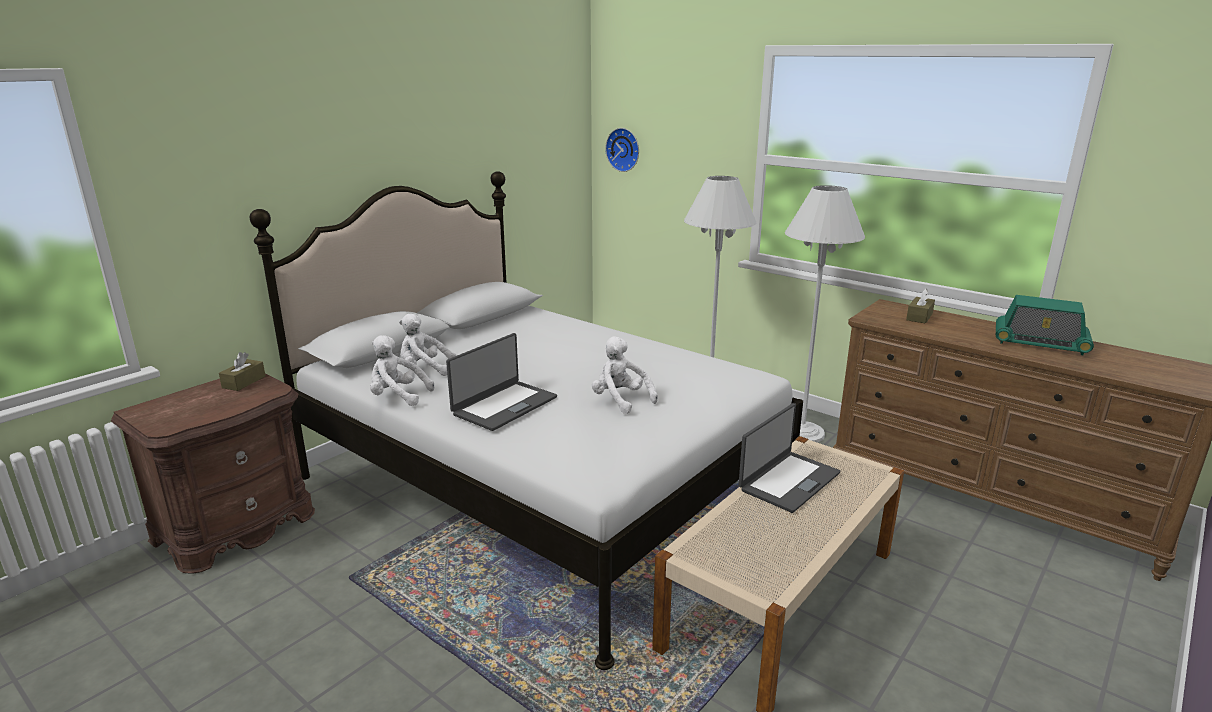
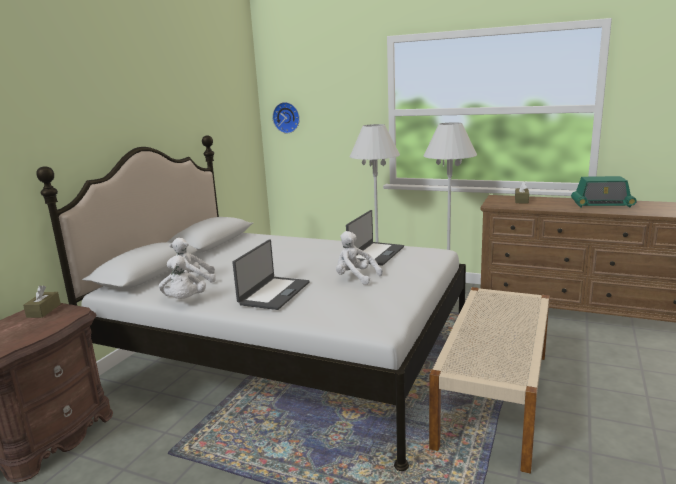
camera: 15 degrees left, 5 degrees down
(397, 396) = (184, 301): white plush toy -> white plush toy turned 105 degrees counterclockwise
(788, 481) = (484, 313): laptop -> laptop (375, 254)

